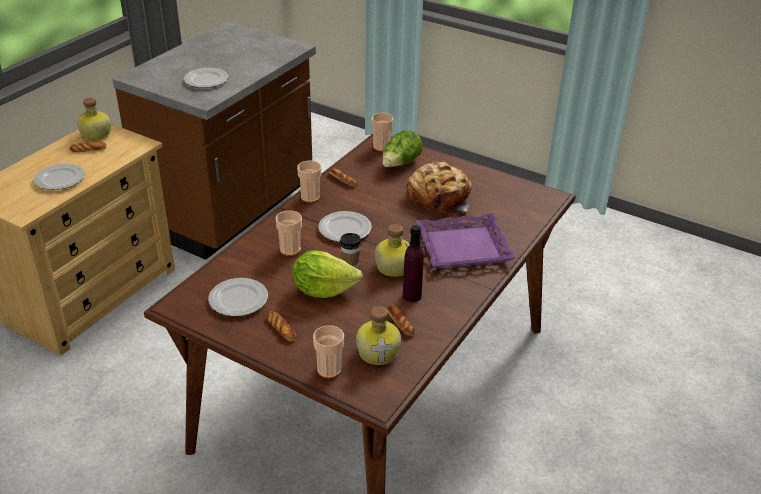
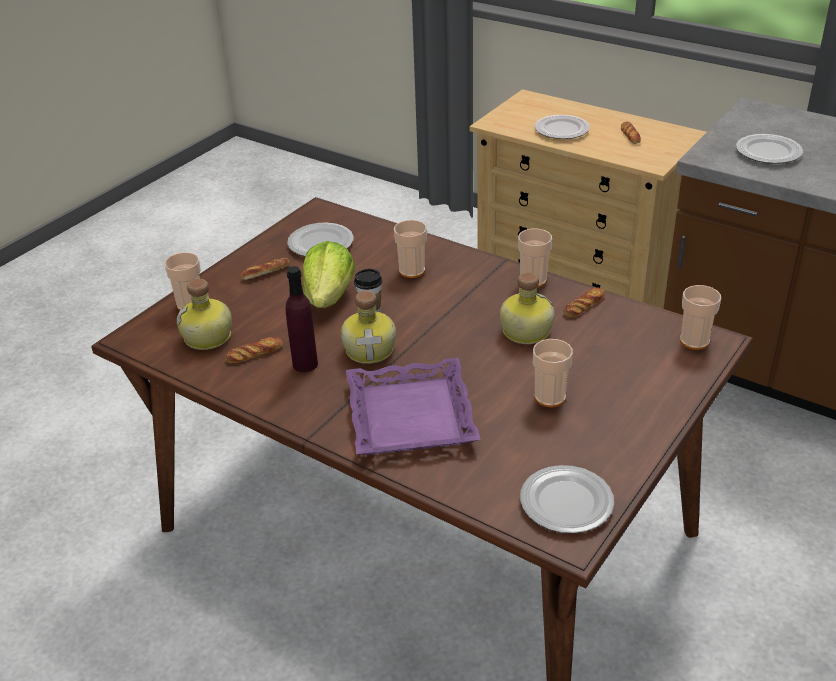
camera: 95 degrees right, 0 degrees up
(95, 135) = (666, 135): bottle -> bottle (524, 331)
(344, 229) = (457, 309): plate -> plate (566, 502)
(400, 163) = (645, 360): lettuce -> none
(439, 197) = (550, 397): bread -> cup

